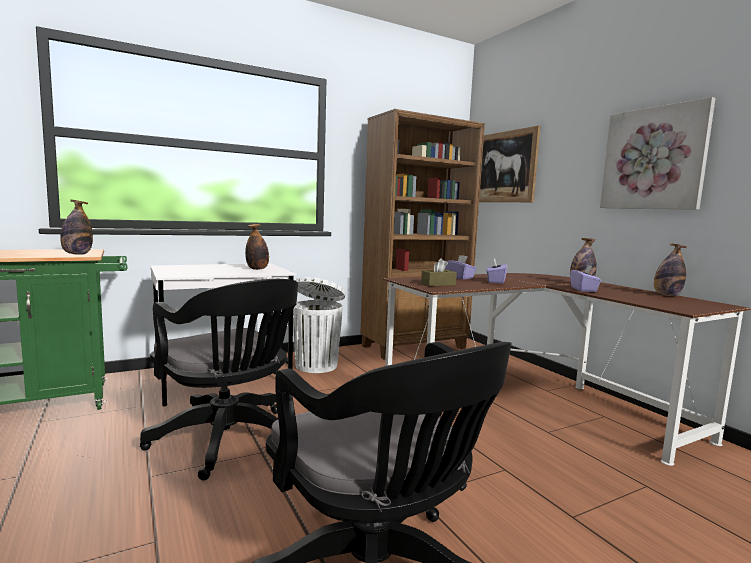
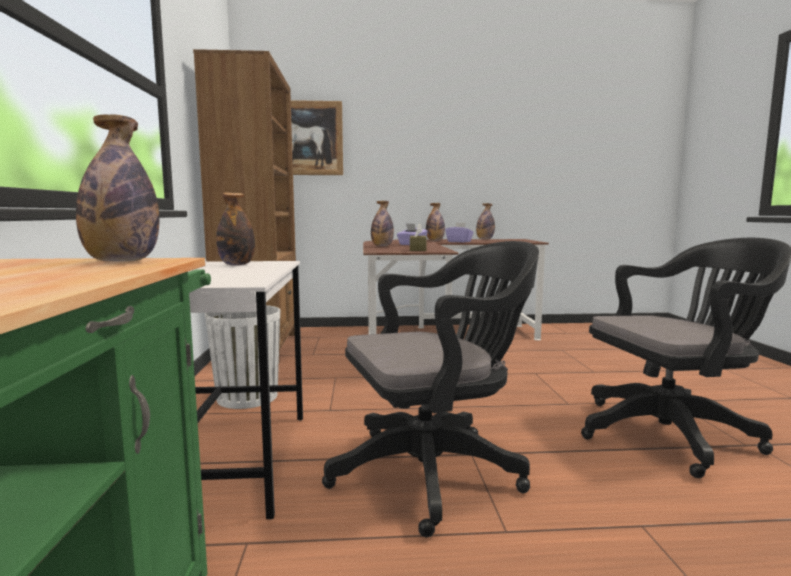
camera: 65 degrees left, 0 degrees up
(459, 277) = (382, 246): purple tissue box -> bottle
(654, 159) = (453, 143): picture -> none

